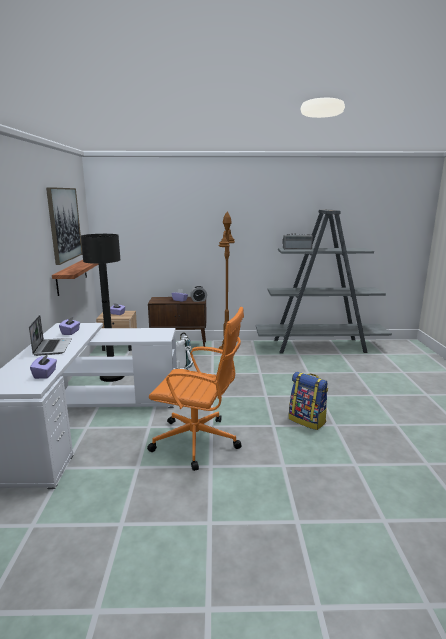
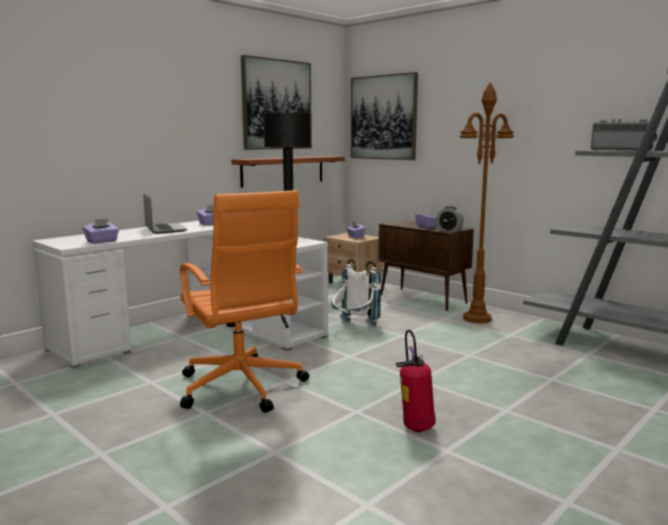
camera: 45 degrees right, 5 degrees down
(52, 347) = (164, 229): laptop -> laptop turned 60 degrees counterclockwise
(126, 227) = (383, 117): none -> picture
(307, 420) = (415, 427): backpack -> fire extinguisher

